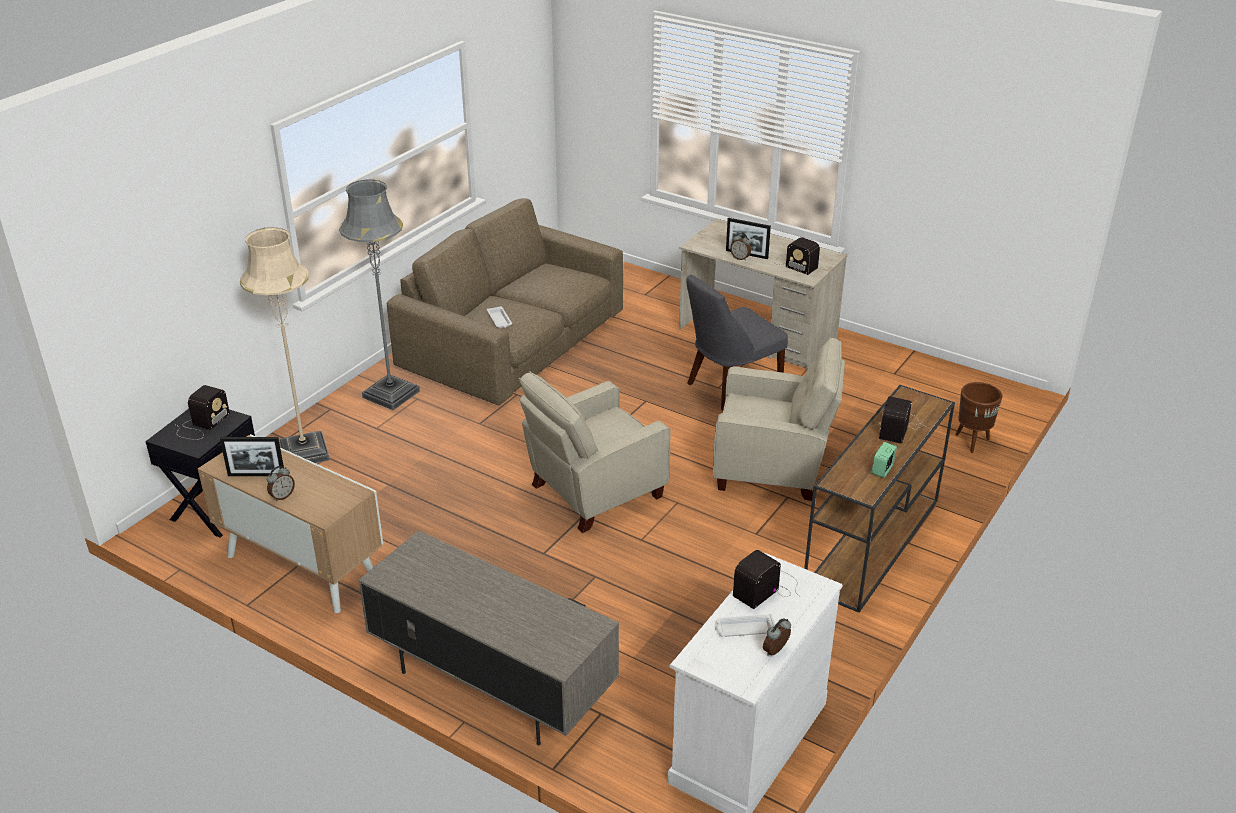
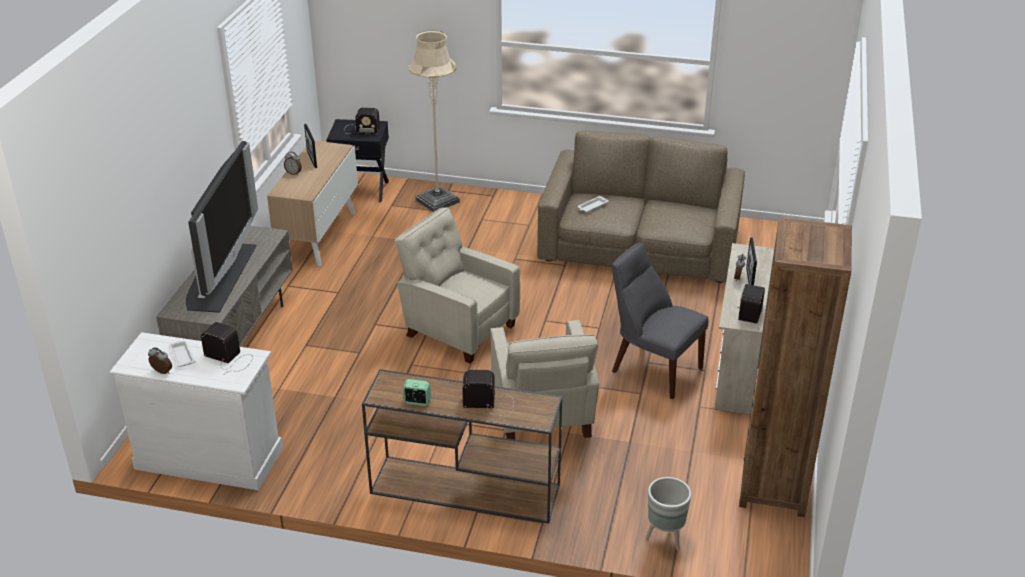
camera: 70 degrees right, 0 degrees up
(391, 394) = (527, 213): grey floor lamp -> none
(497, 606) = (220, 276): none -> television
(919, 371) = (774, 485): none -> brown bookcase
(971, 442) = (664, 537): brown planter -> grey planter

